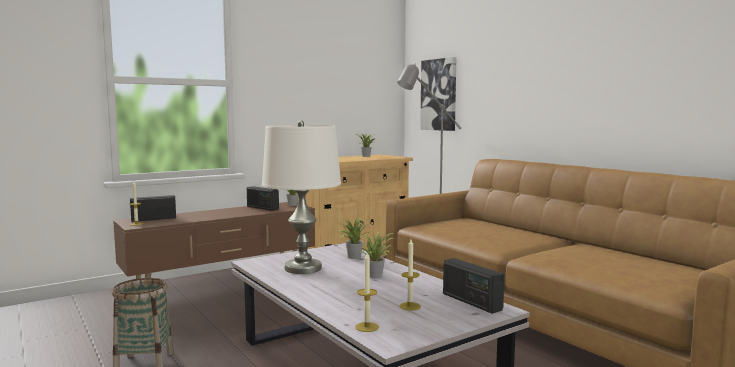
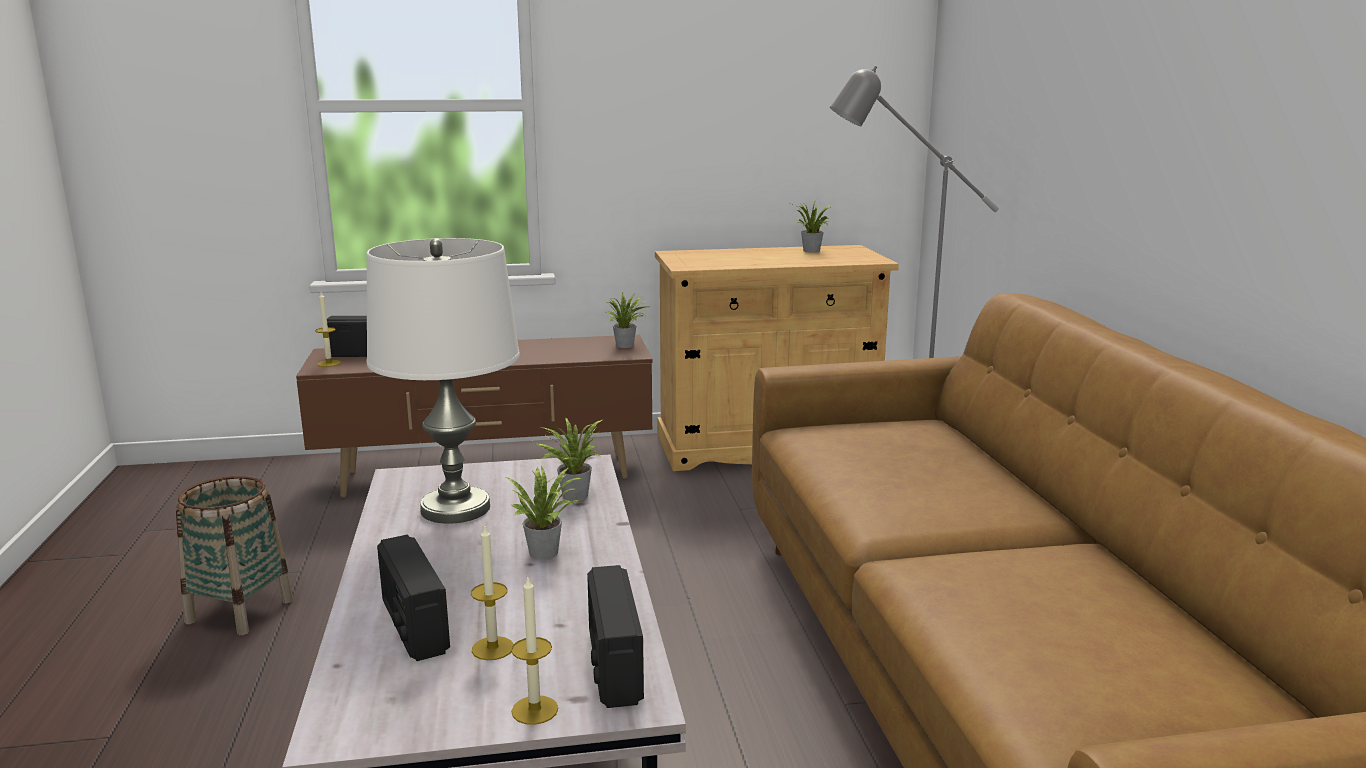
camera: 25 degrees right, 10 degrees up
(262, 208) = (563, 348): radio -> radio (414, 626)
(367, 327) = (357, 681): candle -> candle (534, 710)
(439, 94) = (977, 125): picture -> none

